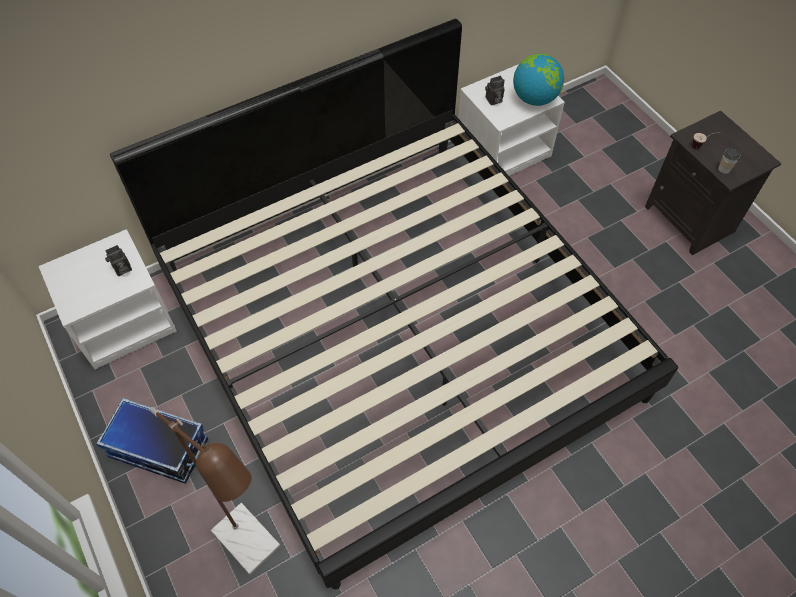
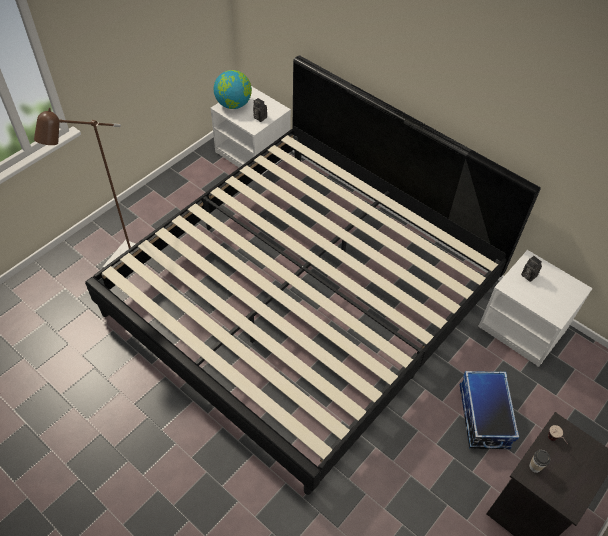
camera: 70 degrees right, 5 degrees down
(158, 449) = (172, 199): storage box -> storage box (482, 416)
(534, 98) = (550, 305): globe -> globe (234, 104)

